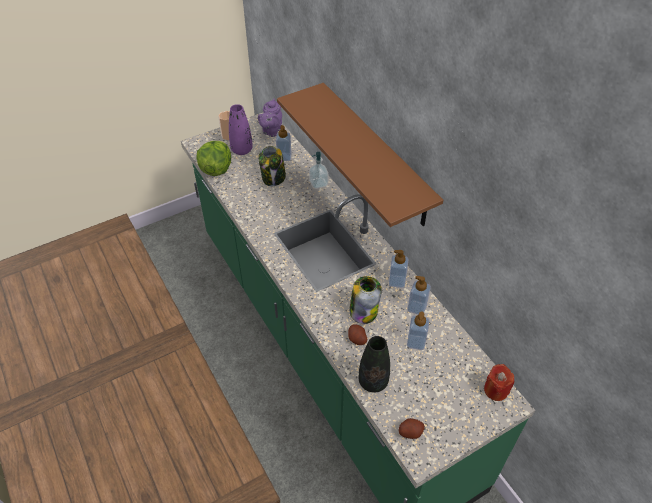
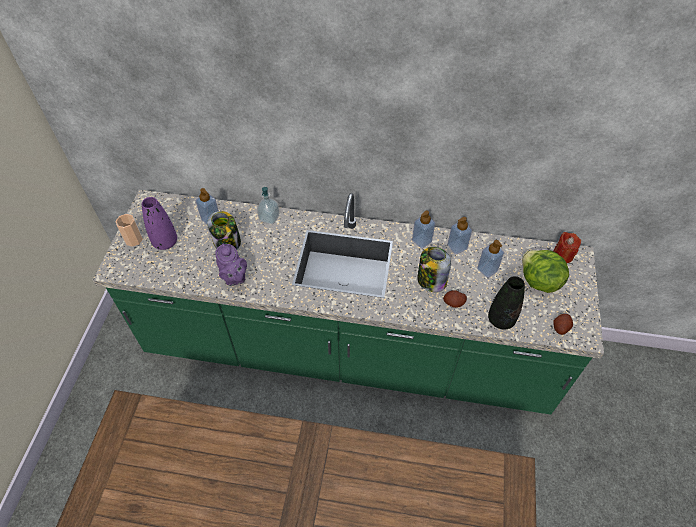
camera: 50 degrees left, 5 degrees up
(216, 169) = (166, 276): lettuce -> lettuce (539, 281)
(271, 131) = (167, 207): purple teapot -> purple teapot (234, 278)
(376, 155) = (341, 150): brown shelf -> none

